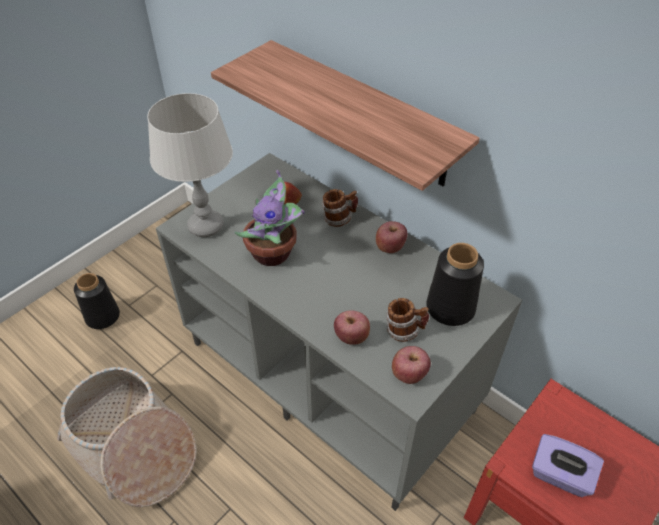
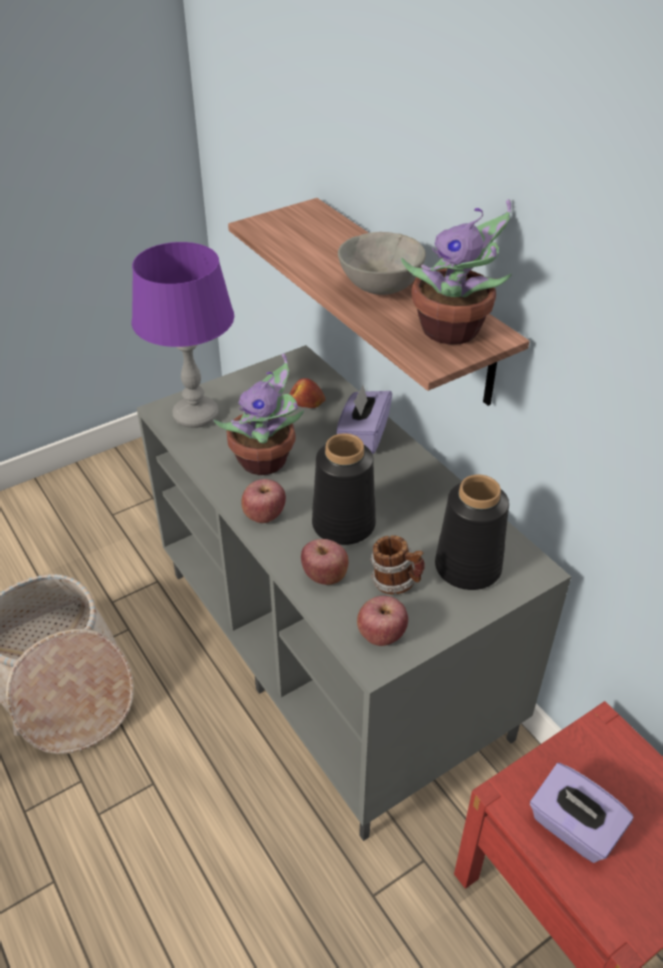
camera: 15 degrees right, 5 degrees down
(103, 317) = (78, 522): black vase -> black vase (344, 525)
(206, 226) = (196, 416): grey table lamp -> purple table lamp
(339, 219) = (363, 435): mug -> purple tissue box
(352, 111) = (379, 288): none -> grey bowl
(390, 247) = (416, 480): apple -> apple (264, 515)
(423, 139) = (453, 331): none -> potted plant

